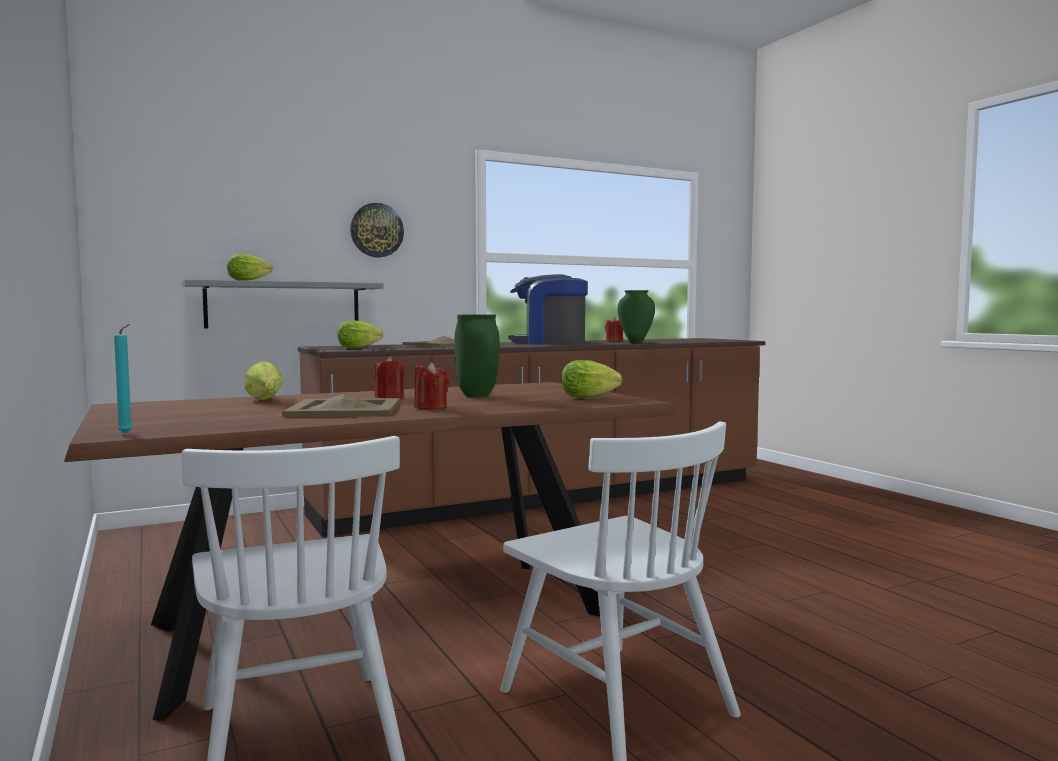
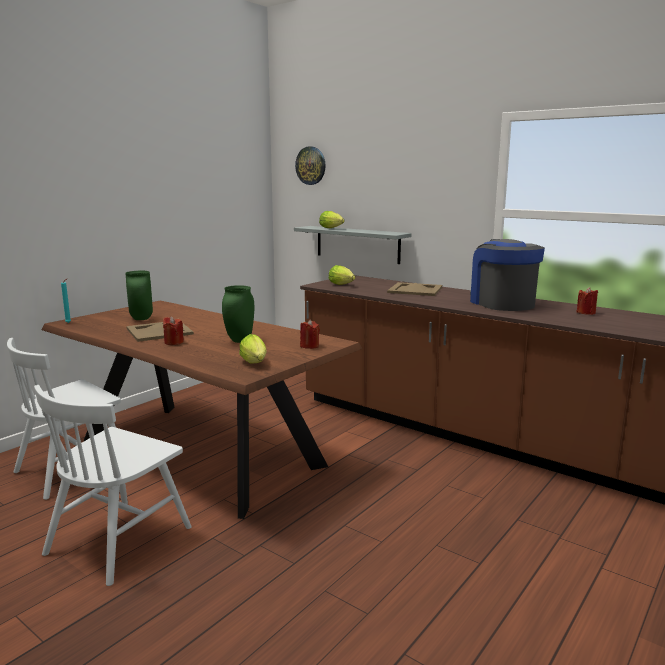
camera: 65 degrees right, 10 degrees up
(266, 400) = (187, 315): lettuce -> none
(376, 230) = (416, 191): wall clock -> wall clock (311, 165)
(389, 397) = (217, 328): red candle -> red candle (309, 346)
(635, 343) = (564, 321): green vase -> green vase (140, 319)

